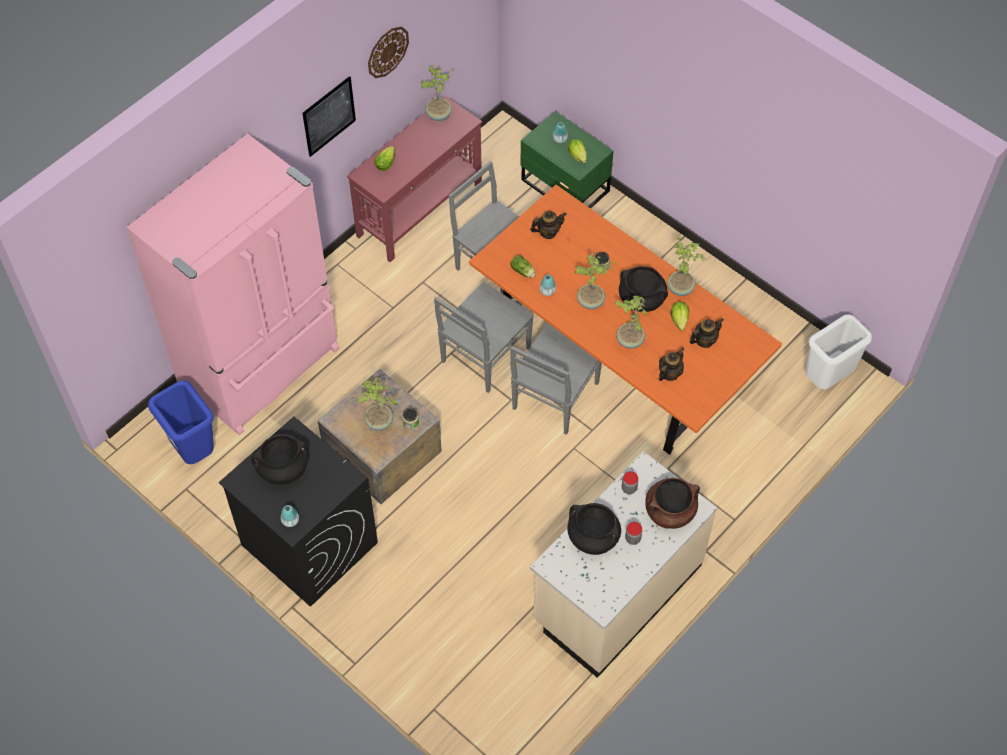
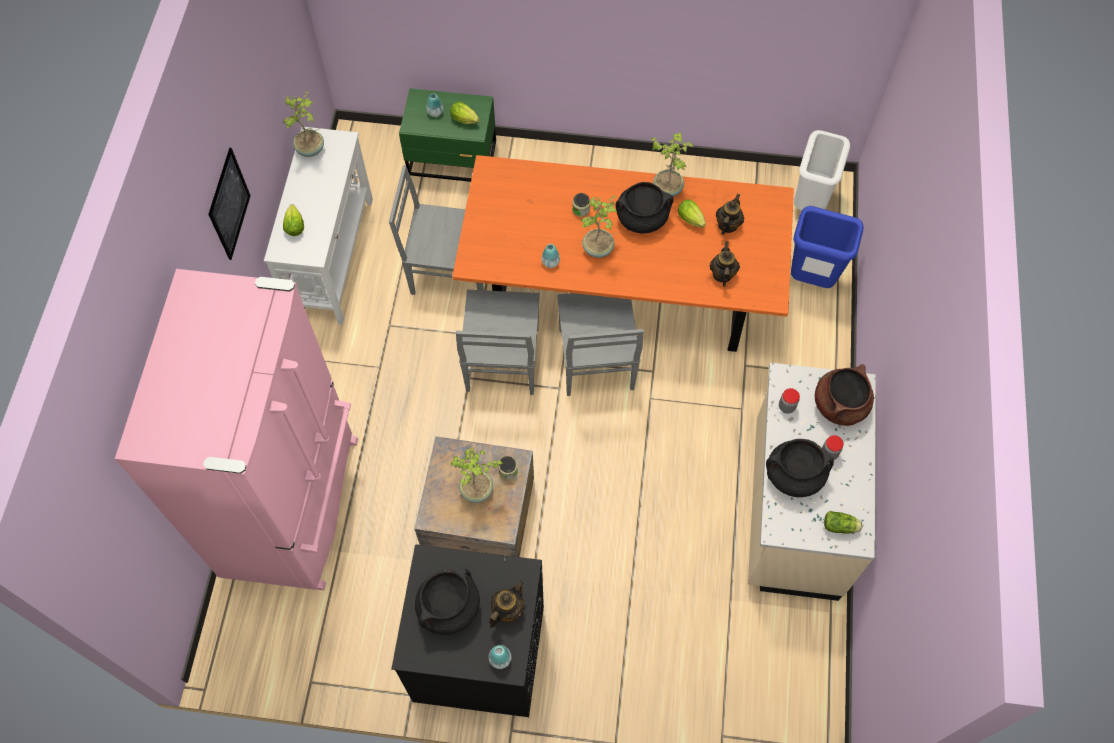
camera: 35 degrees left, 5 degrees up
(194, 452) = (290, 638): blue trash can -> blue trash can (810, 280)
(387, 51) = (248, 101): wall clock -> none
(420, 209) = (333, 256): red console table -> white console table
(523, 272) = (513, 257): lettuce -> lettuce (841, 526)
(548, 232) = (506, 205): teapot -> teapot (507, 610)
(629, 341) = (662, 265): potted plant -> none

